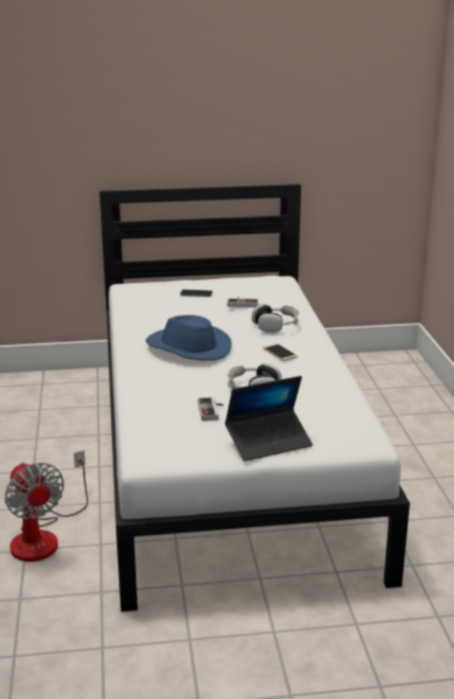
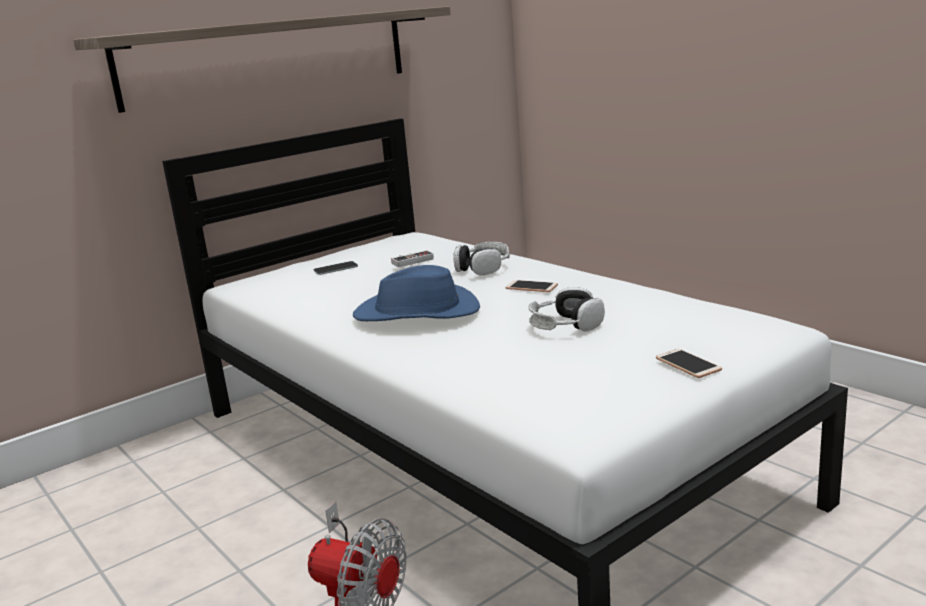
camera: 30 degrees left, 5 degrees down
(195, 125) = (269, 57): none -> shelf
(212, 411) = (560, 360): game controller -> none
(268, 442) = (688, 364): laptop -> phone

